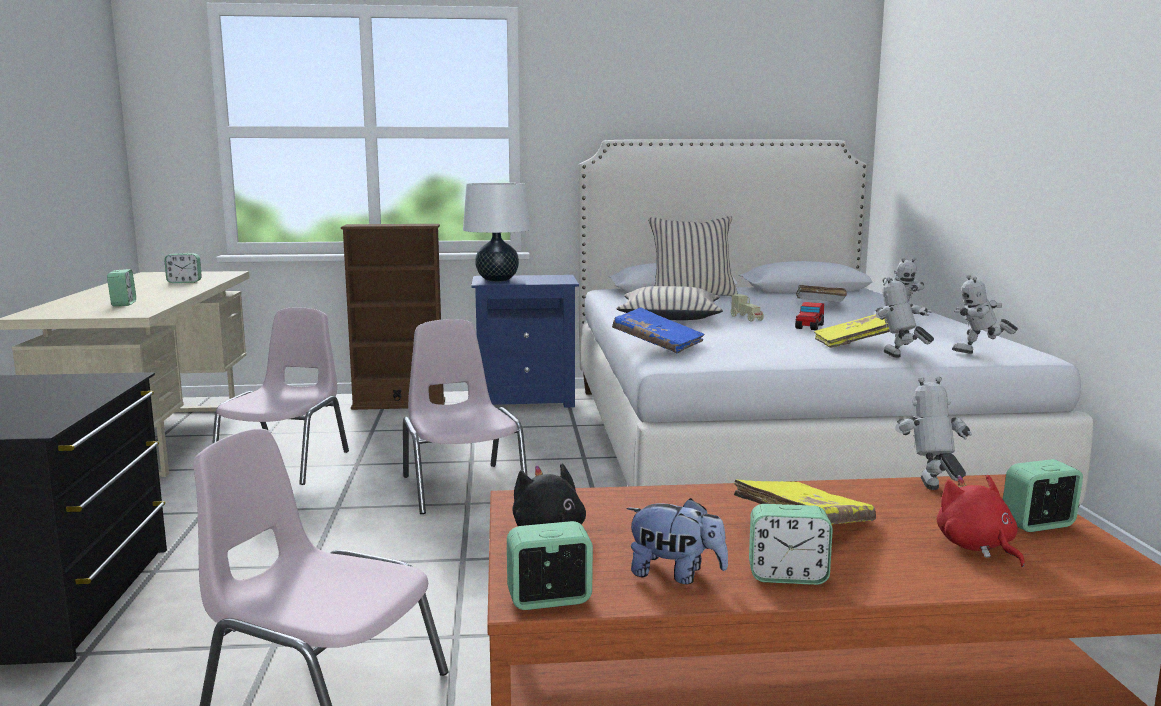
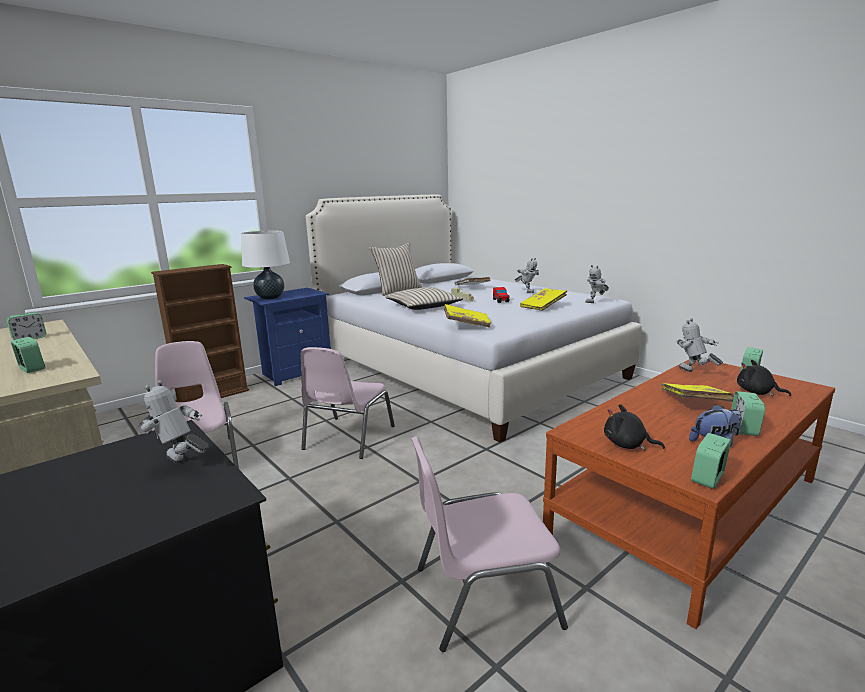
camera: 35 degrees left, 5 degrees up
(462, 487) = (347, 438): pink chair -> pink chair turned 105 degrees counterclockwise
(657, 344) = (467, 324): blue book -> yellow book
(787, 576) = (744, 429): alarm clock -> alarm clock turned 135 degrees clockwise
(899, 359) = (577, 311): toy robot -> toy robot (181, 466)
(977, 547) = (757, 392): red plush toy -> black plush toy

